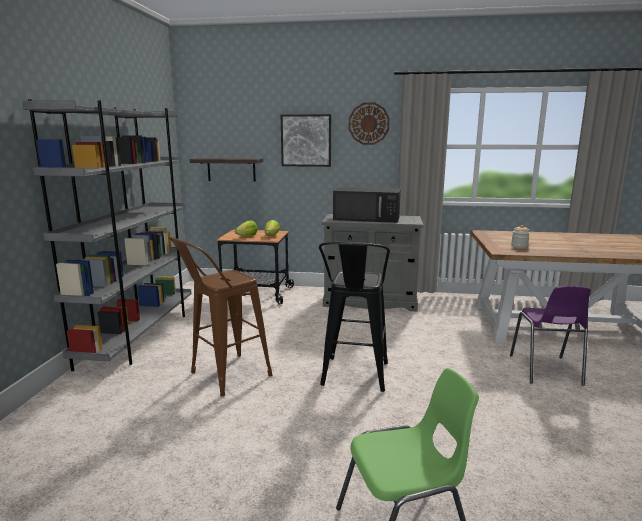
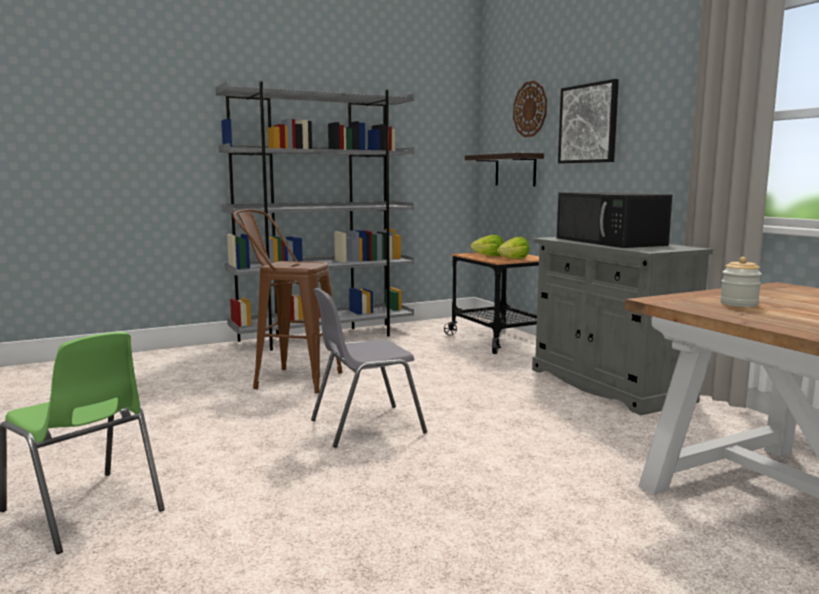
camera: 55 degrees right, 5 degrees down
(354, 378) = (365, 426): black stool -> grey chair
(368, 123) = (665, 87): wall clock -> wall clock (530, 109)
(546, 371) = (606, 546): purple chair -> none

